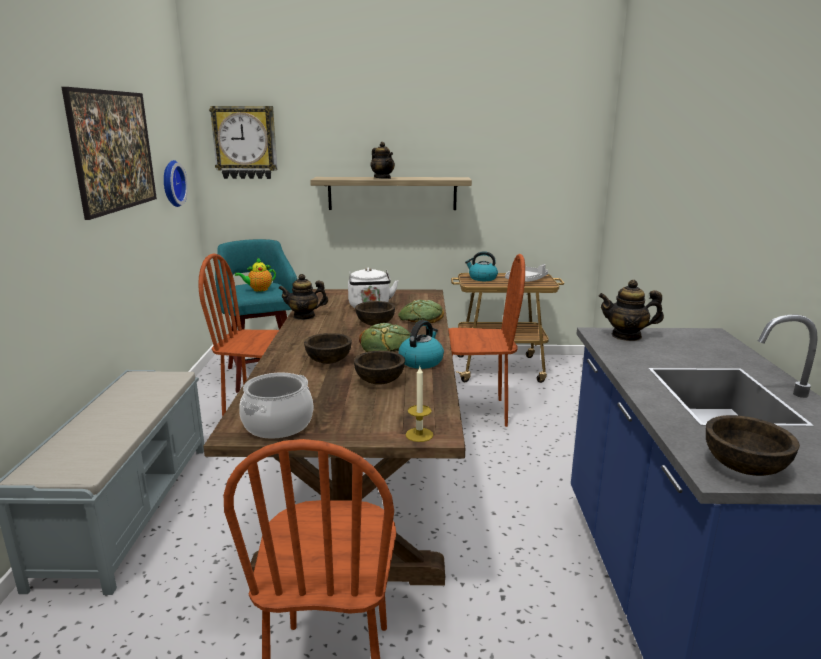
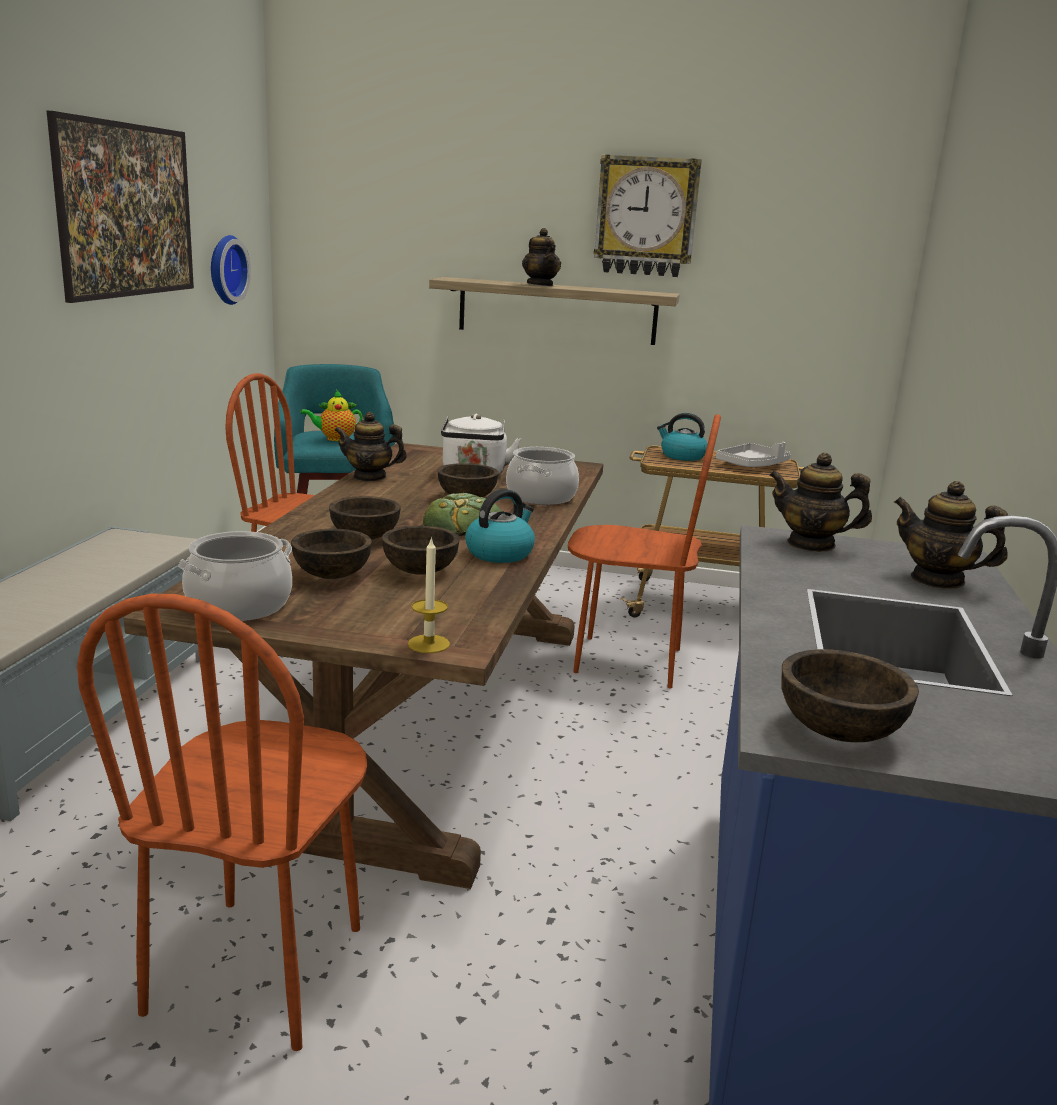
camera: 10 degrees right, 0 degrees up
(245, 142) = (345, 218): wall clock -> wall clock (646, 216)
(325, 392) = (332, 575): none -> brown bowl
(421, 317) = (541, 497): bread -> cooking pot
(713, 351) = (937, 580): none -> teapot

